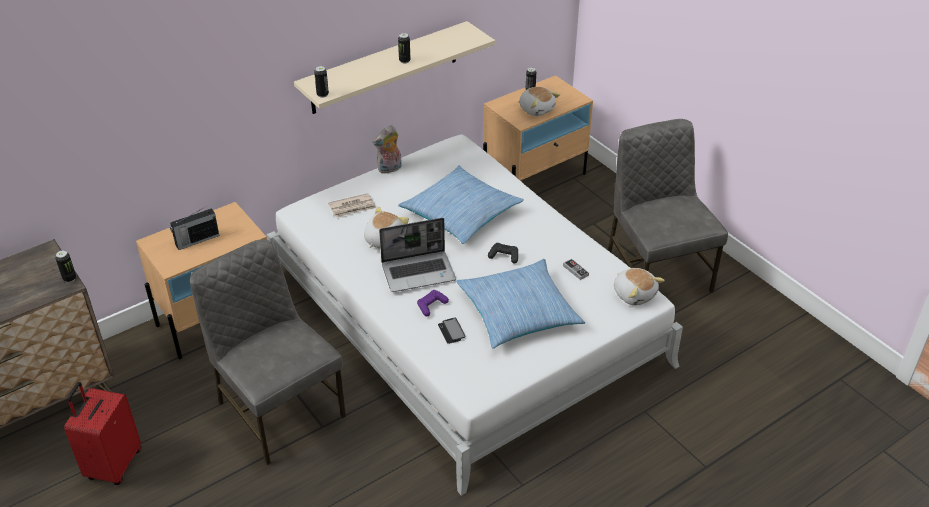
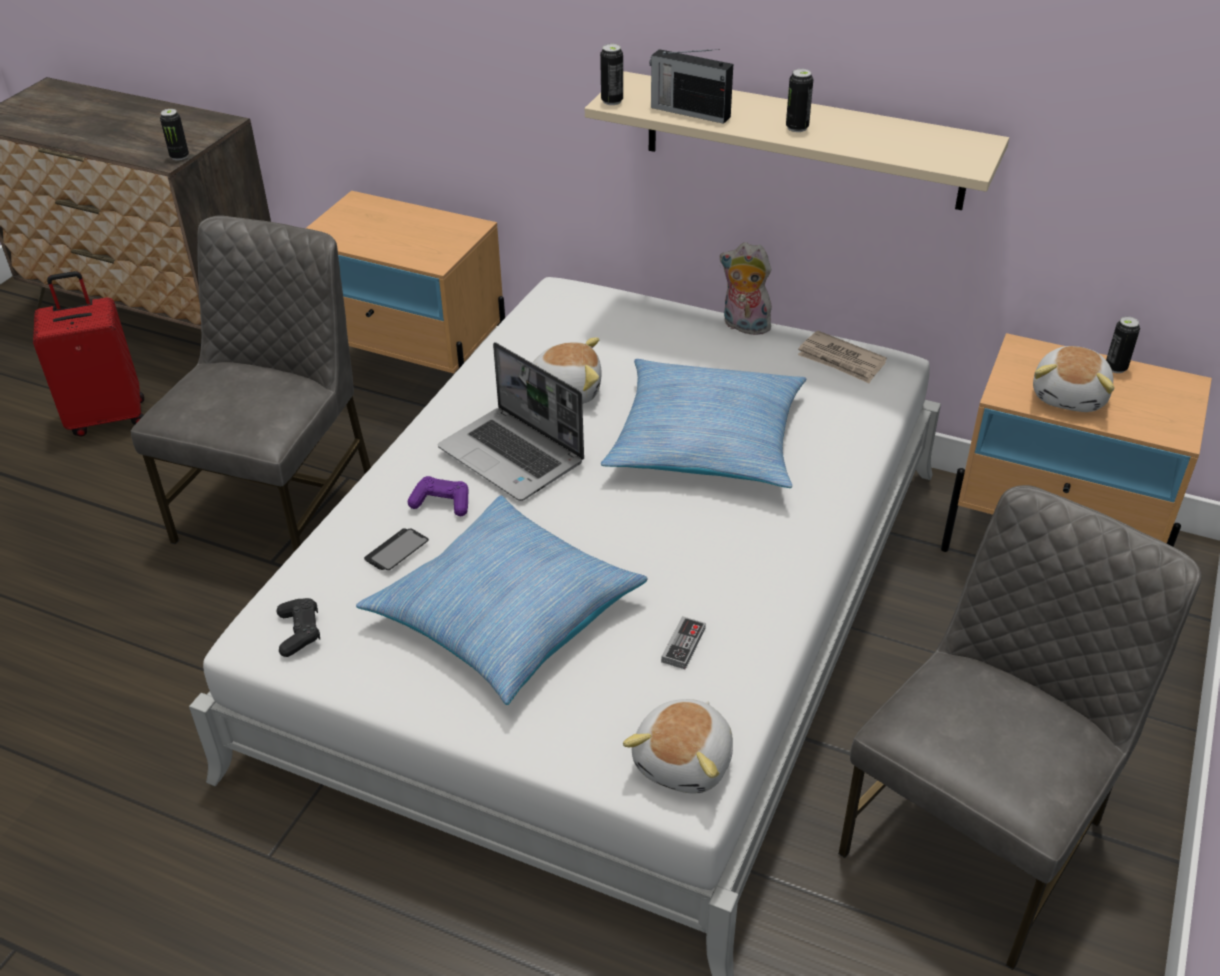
camera: 60 degrees right, 0 degrees up
(196, 240) = (387, 229): radio -> radio (689, 111)
(352, 207) = (614, 332): newspaper -> newspaper (841, 360)
(504, 256) = (637, 535): black game controller -> black game controller (299, 632)

